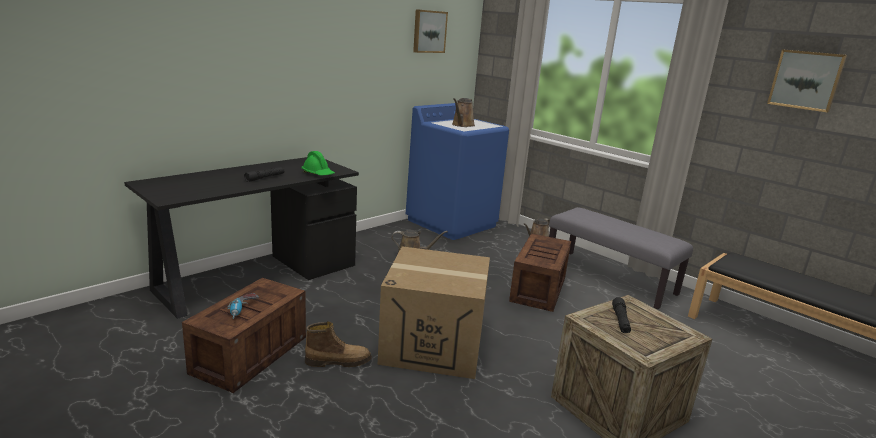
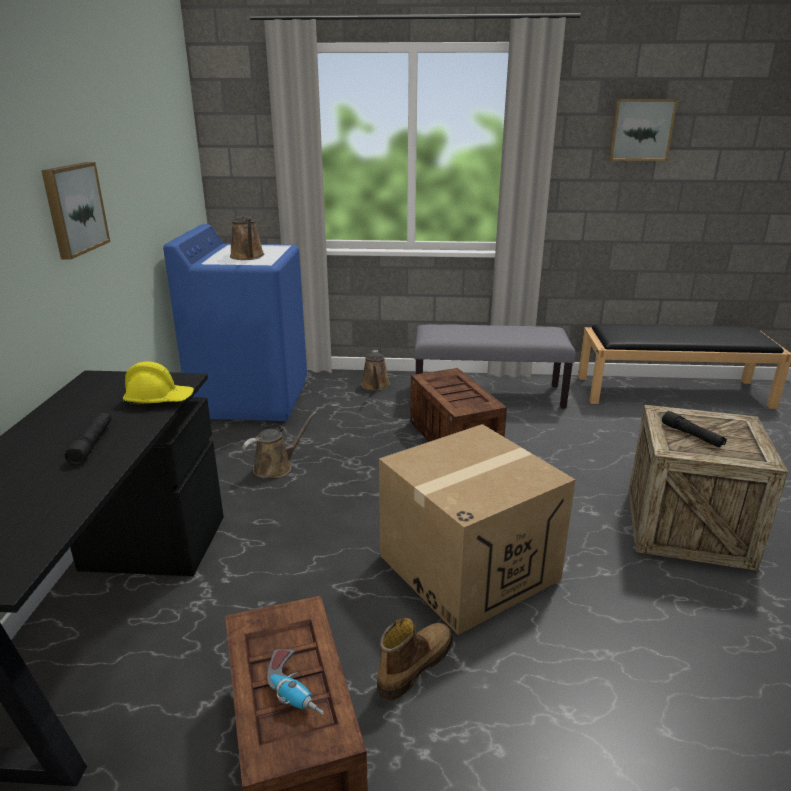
camera: 40 degrees left, 5 degrees up
(318, 174) = (159, 400): green hard hat -> yellow hard hat
(429, 31) = (152, 119): picture -> picture (73, 209)

